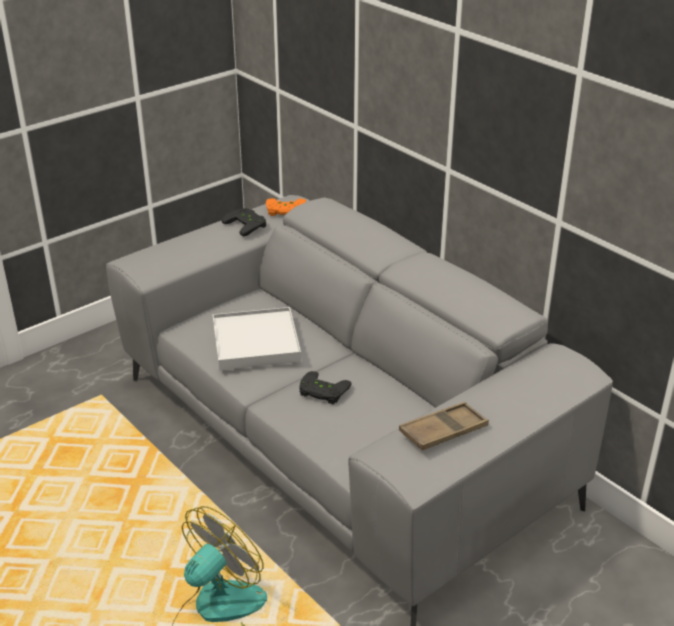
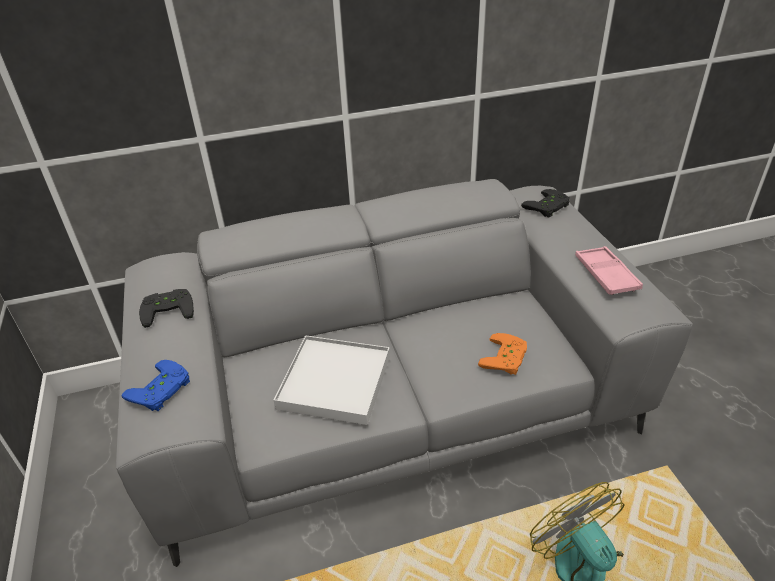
camera: 65 degrees left, 5 degrees up
(167, 251) = (162, 391): none -> blue game controller
(285, 211) = (169, 275): orange game controller -> orange game controller (507, 358)
(322, 392) = (446, 355): black game controller -> black game controller (548, 207)
(443, 431) = (606, 275): brown tray -> pink tray

